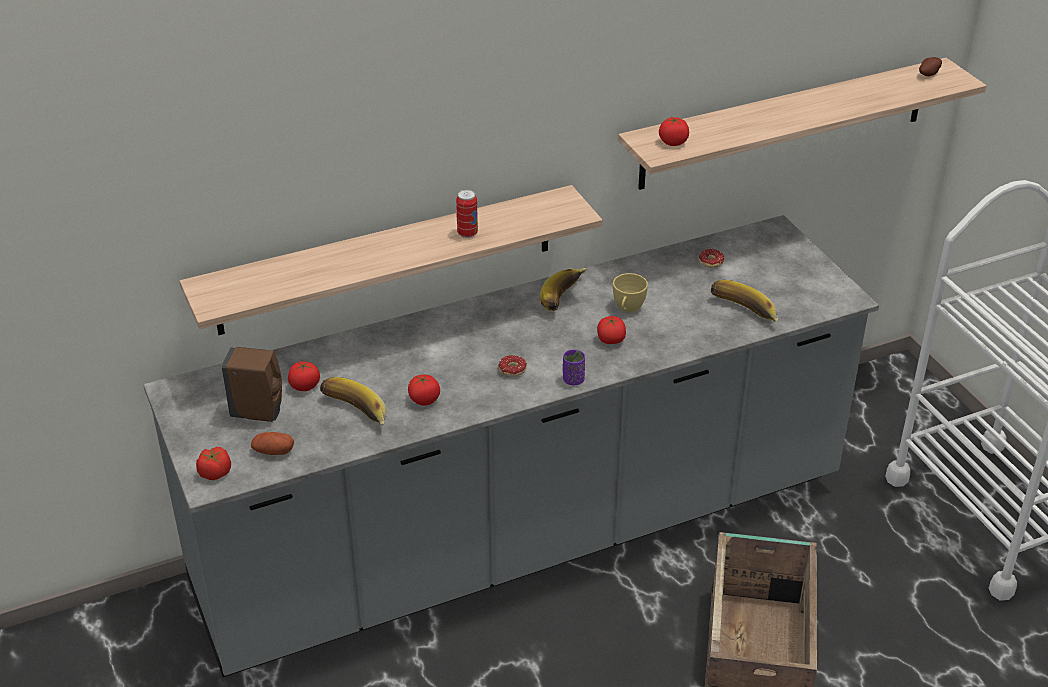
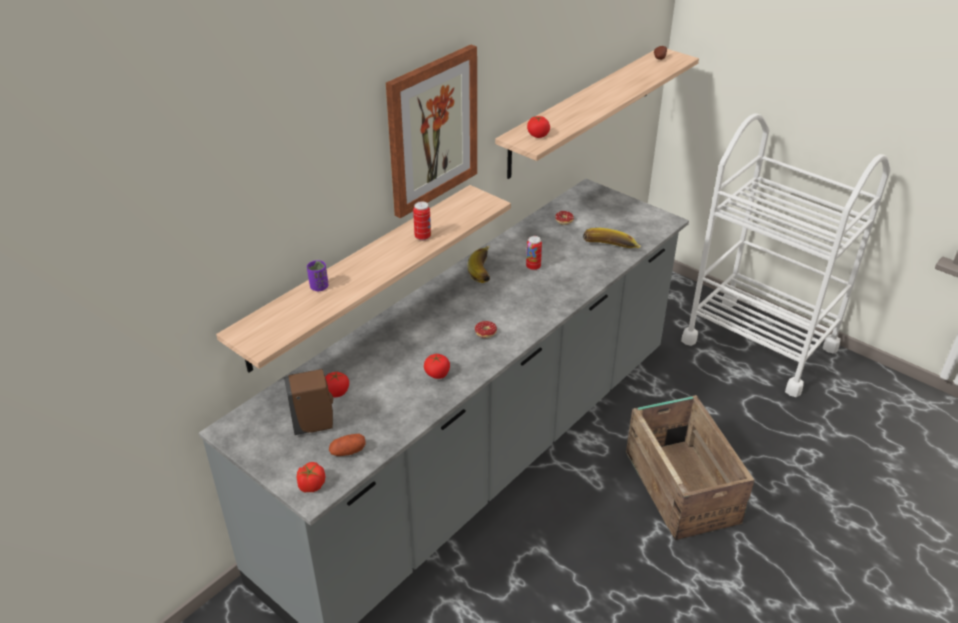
camera: 25 degrees left, 0 degrees up
(353, 413) = (390, 401): banana -> none
(510, 107) = (432, 130): none -> picture
(573, 380) = (533, 327): purple cup -> purple cup (319, 287)
(610, 340) = (538, 291): tomato -> none
(627, 309) = (533, 267): yellow cup -> can

